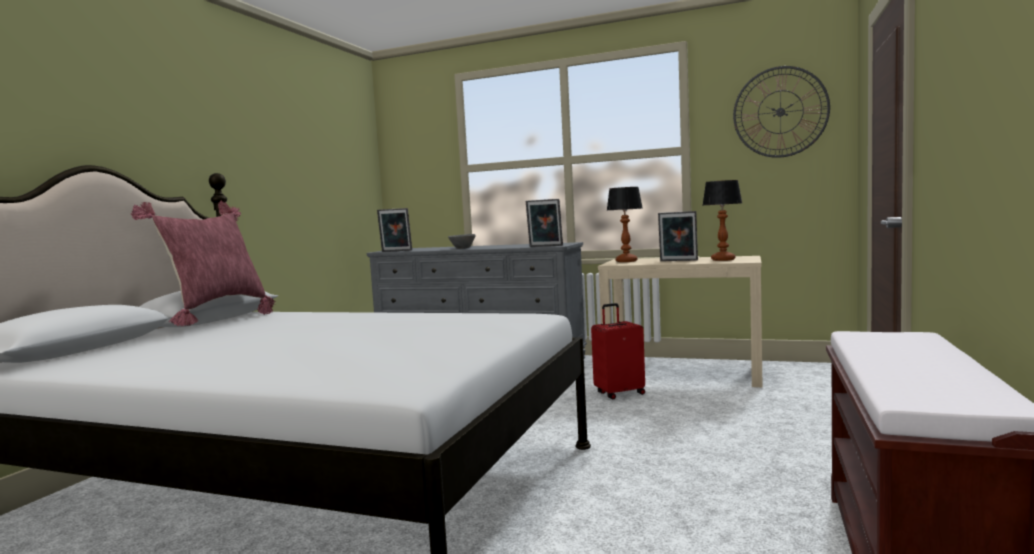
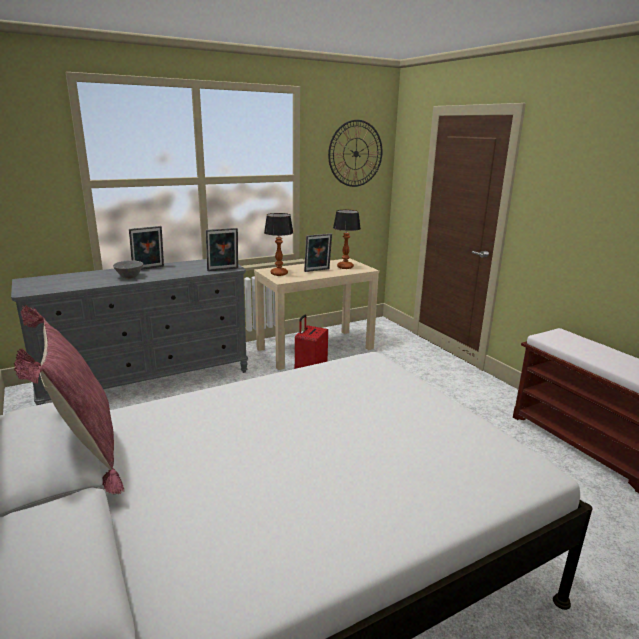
camera: 50 degrees left, 15 degrees up
(396, 251) = (50, 289): picture frame -> picture frame (149, 268)

